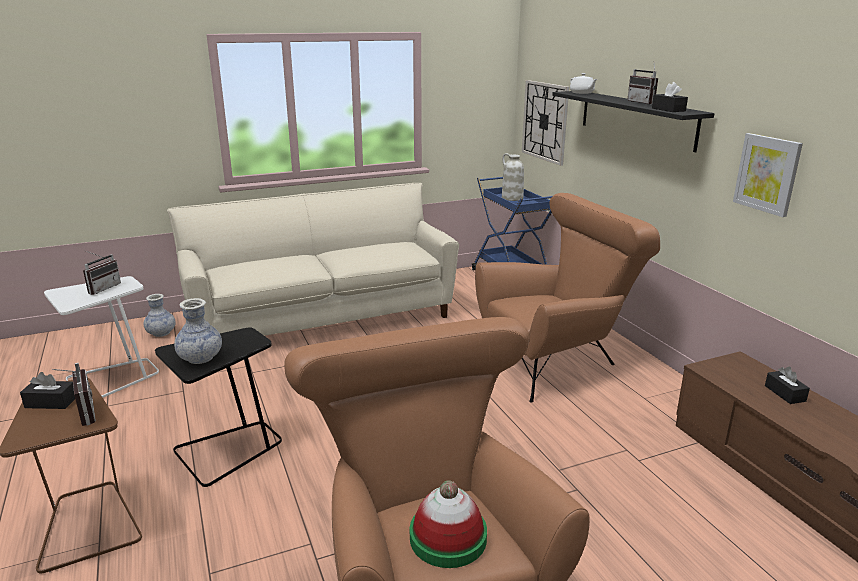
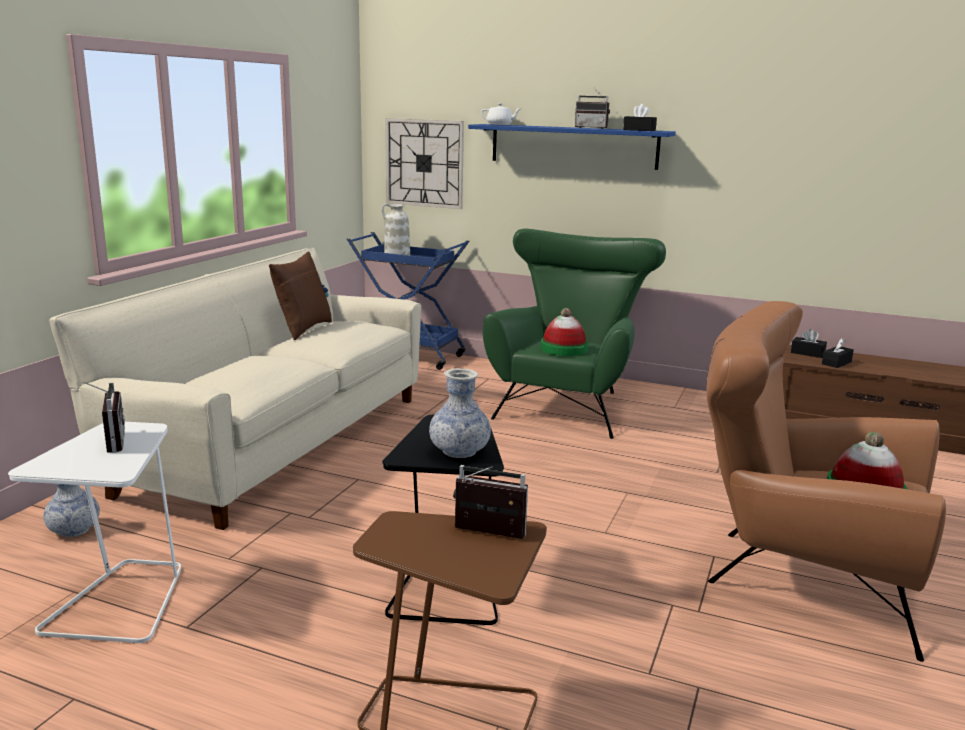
camera: 45 degrees left, 5 degrees down
(51, 402) = (420, 543): black tissue box -> black tissue box (836, 363)
(364, 244) = (303, 330): none -> brown pillow
(529, 309) = (564, 348): none -> hat
(555, 359) = (567, 403): brown armchair -> green armchair
(636, 119) = (573, 146): black shelf -> blue shelf
(767, 174) = (741, 178): picture -> none

